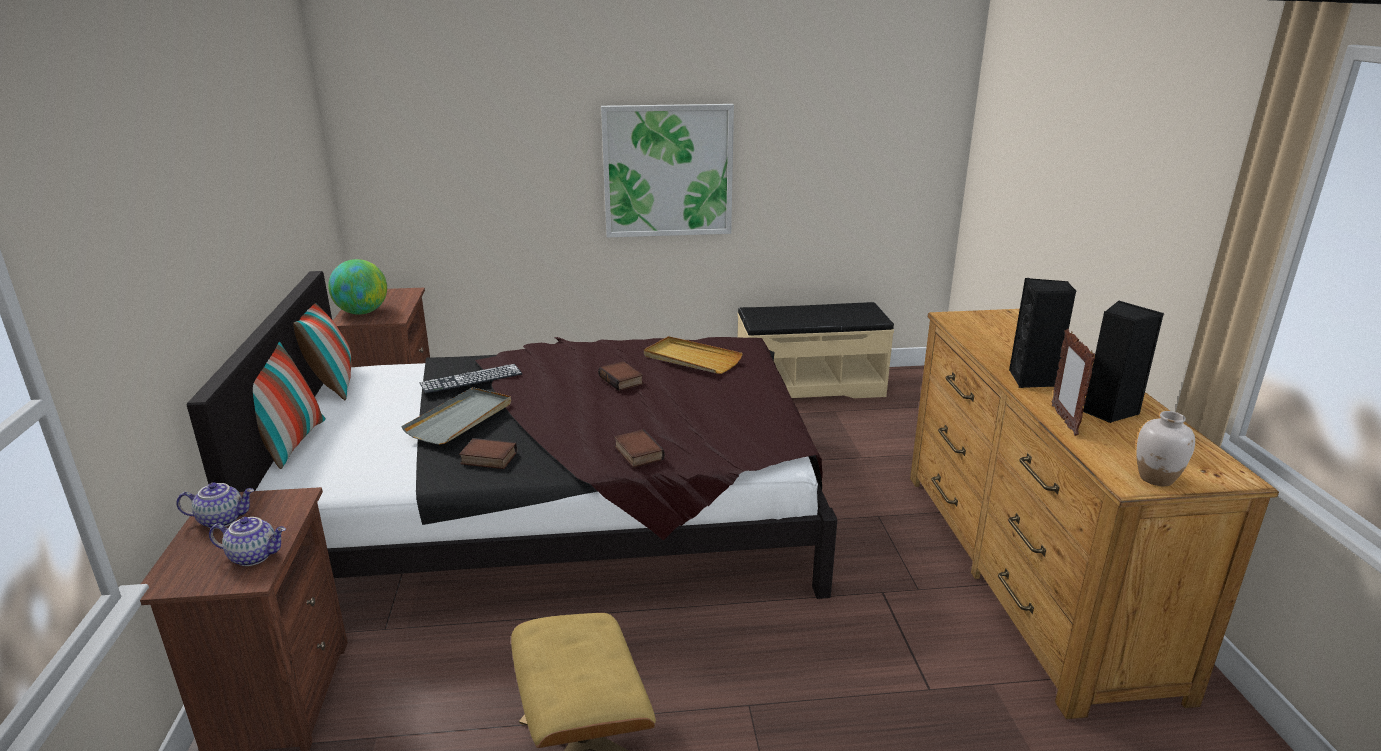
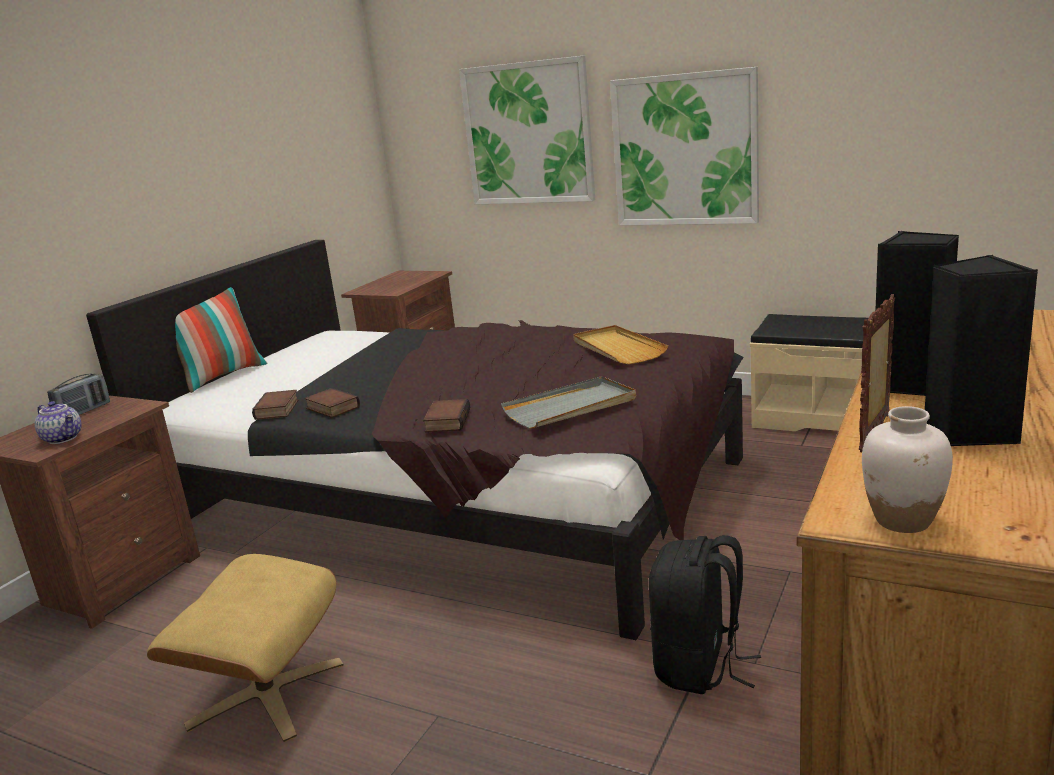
camera: 35 degrees right, 5 degrees down
(222, 519) = (84, 412): teapot -> radio
(331, 384) = (305, 340): pillow -> none
(362, 312) = (378, 286): globe -> none
(460, 419) = (349, 374): grey tray -> grey tray (571, 407)
(471, 379) = (400, 345): keyboard -> none
(511, 151) = (528, 133): none -> picture
(622, 380) = (523, 359): book -> book (278, 410)
(888, 603) = (699, 667): none -> black backpack

